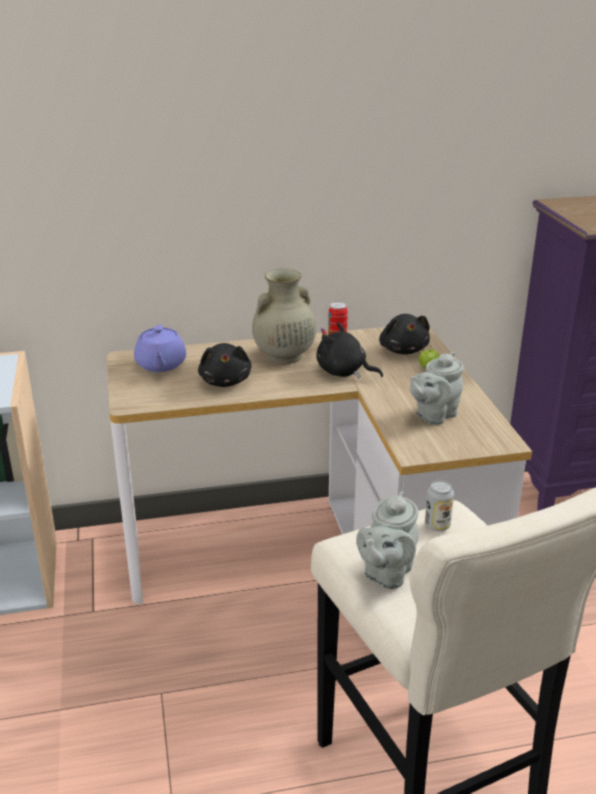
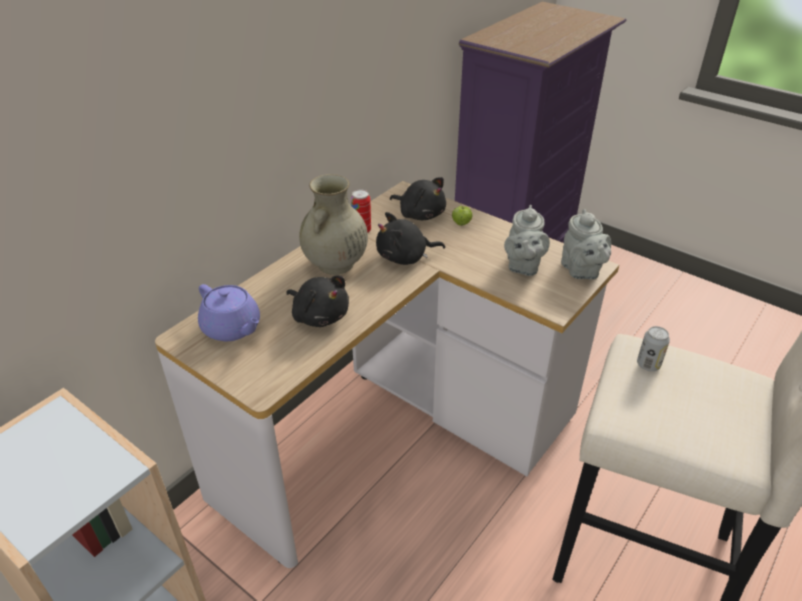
camera: 40 degrees left, 10 degrees up
(386, 573) = (677, 430): grey teapot -> grey teapot (581, 271)

